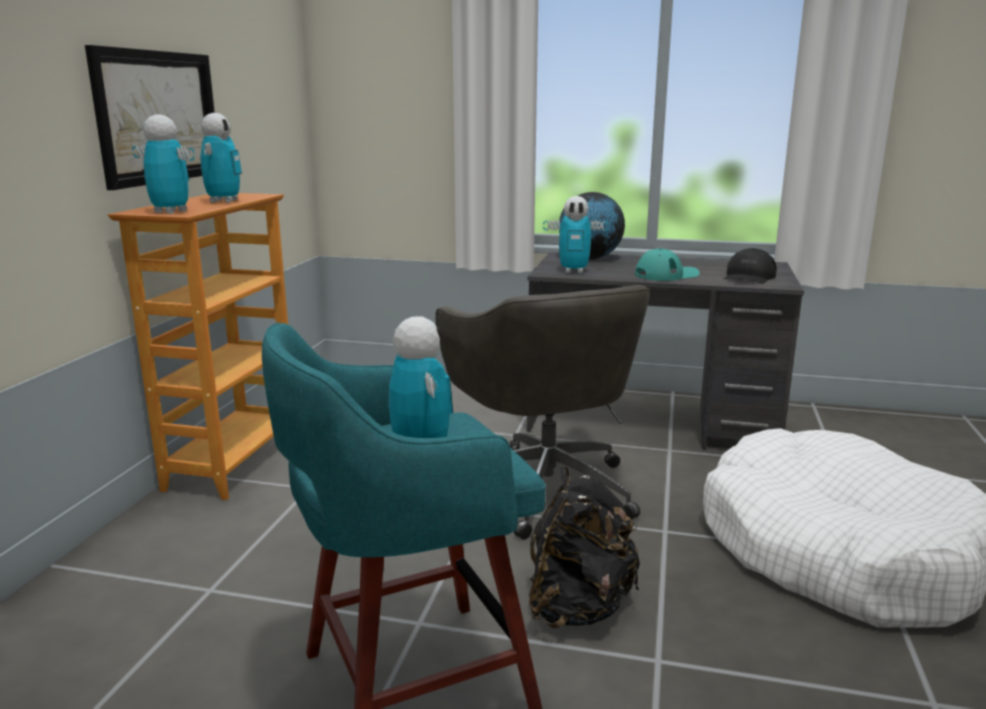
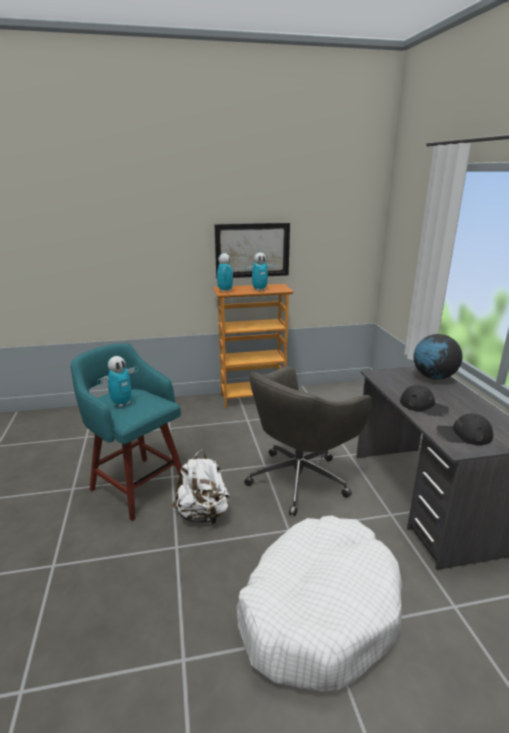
camera: 65 degrees right, 5 degrees up
(574, 271) = (389, 379): toy robot -> none
(578, 607) = (203, 514): black backpack -> white backpack
(666, 275) = (423, 406): turquoise cap -> black cap

